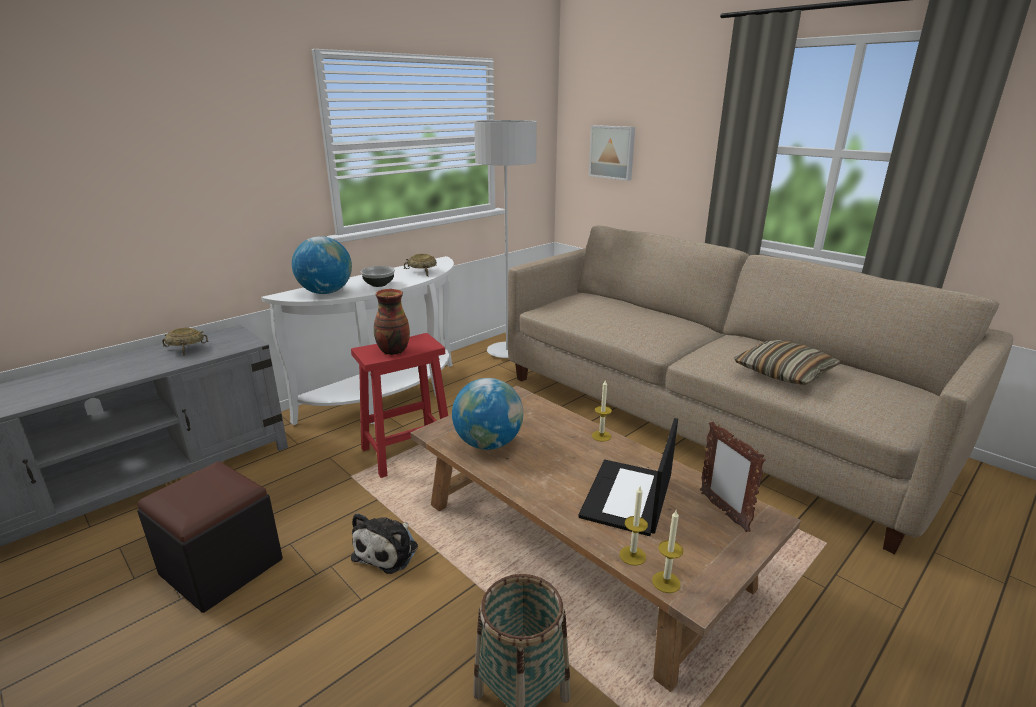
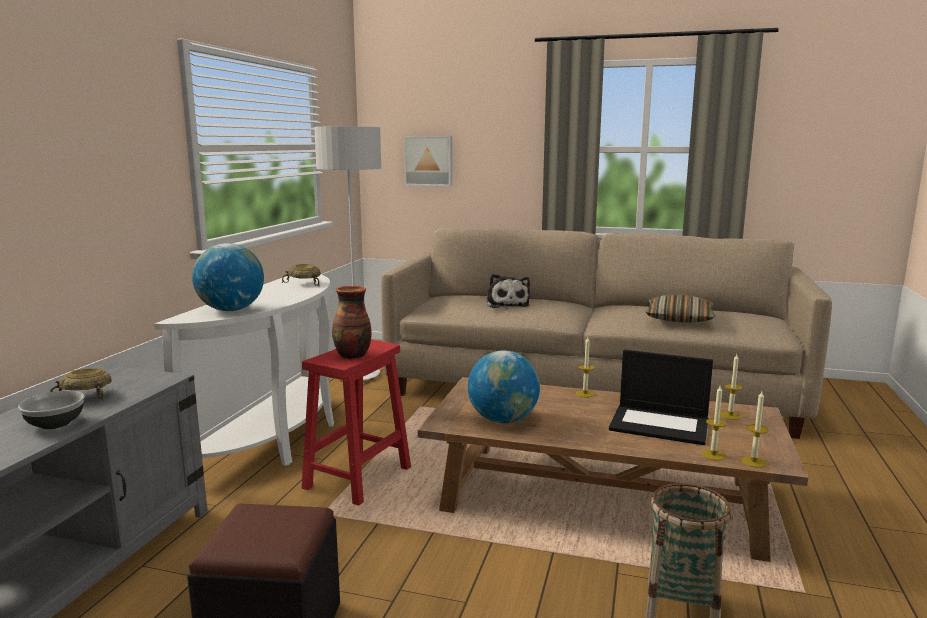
camera: 30 degrees left, 10 degrees down
(379, 284) = (279, 297): bowl -> bowl (55, 423)
(388, 550) = (443, 557): plush toy -> plush toy (507, 304)
(628, 497) = (660, 424): laptop -> laptop turned 60 degrees counterclockwise
(723, 511) = (730, 415): picture frame -> candle

